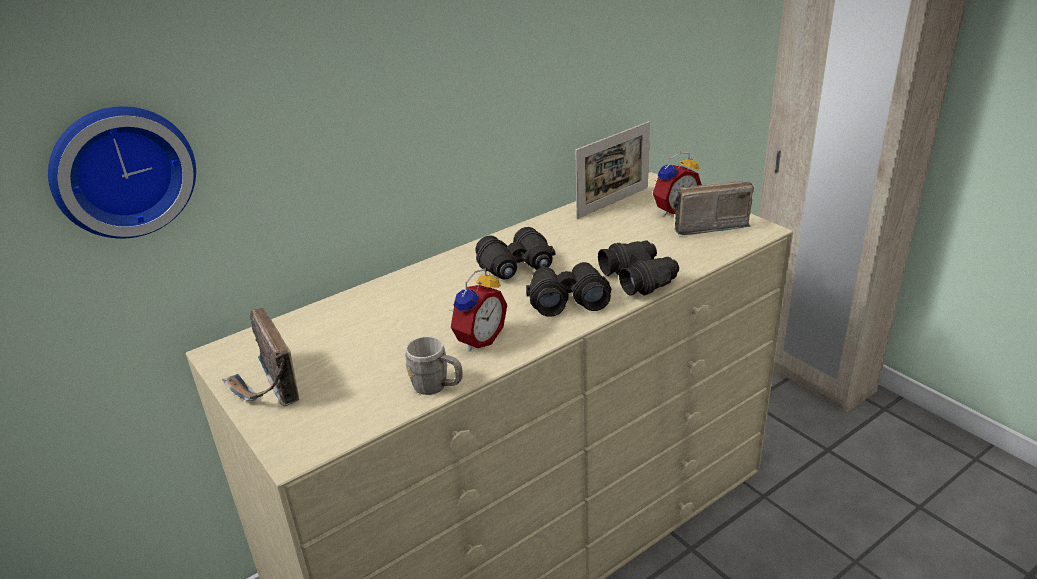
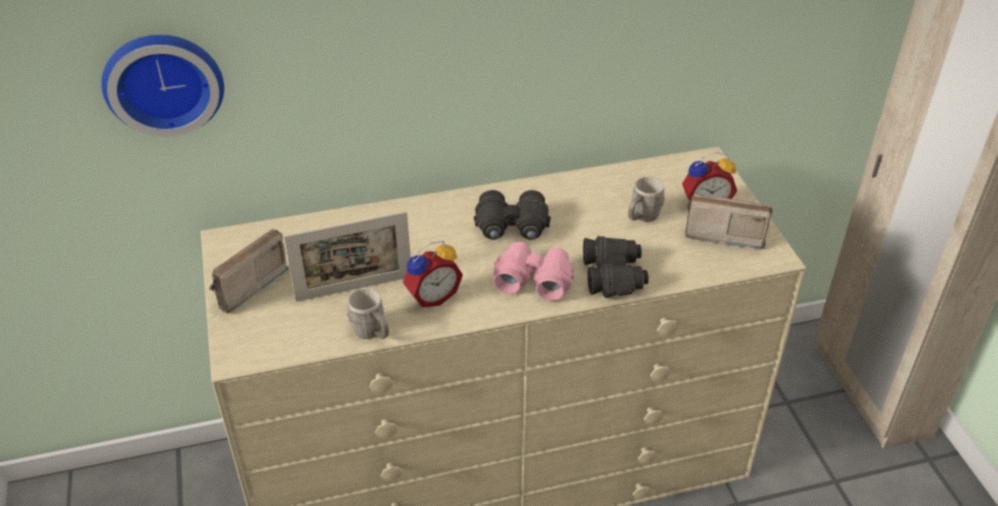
camera: 20 degrees right, 10 degrees up
(266, 387) = (244, 286): radio -> radio turned 45 degrees clockwise
(567, 300) = (533, 279): black binoculars -> pink binoculars
(613, 202) = (651, 176): picture frame -> picture frame (354, 288)
(628, 231) = (641, 217): none -> grey mug

